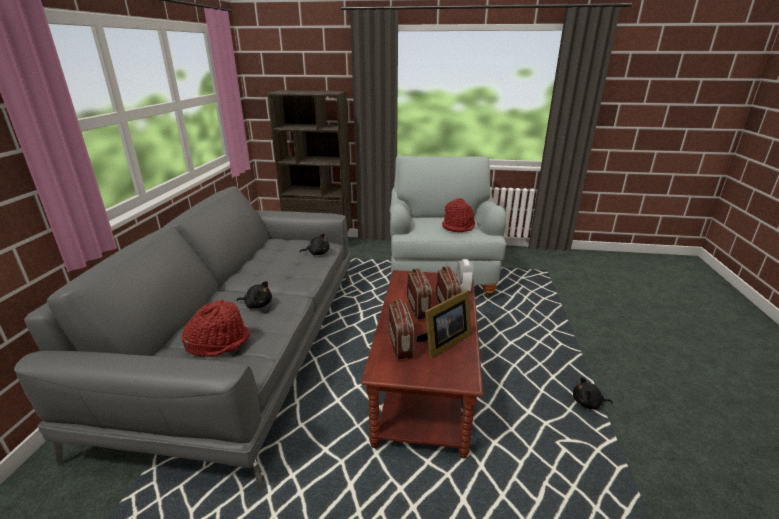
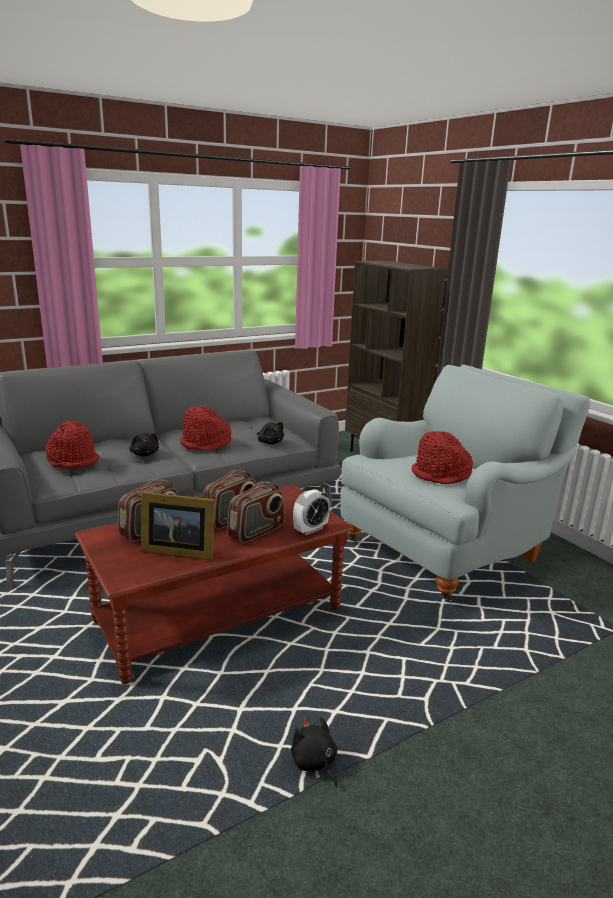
camera: 50 degrees right, 5 degrees down
(283, 274) = (206, 444): none -> red hat

